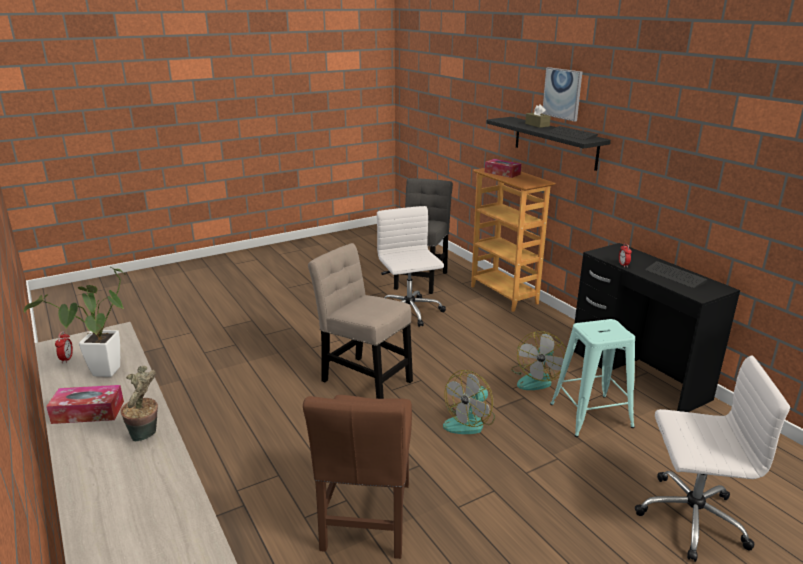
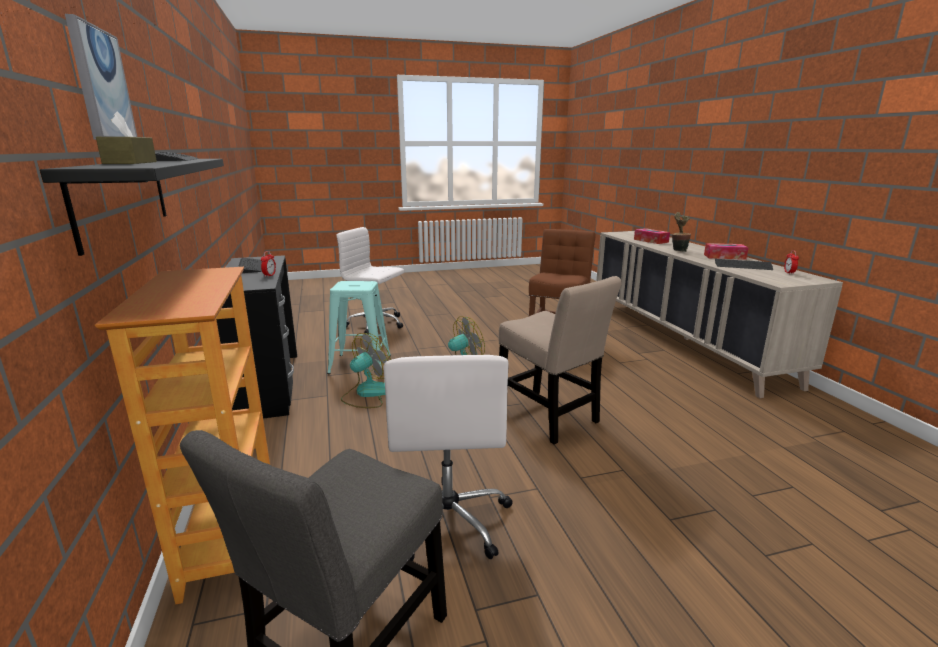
camera: 165 degrees left, 5 degrees down
(103, 375) = (743, 266): potted plant -> keyboard
(502, 173) = (183, 297): tissue box -> tissue box (651, 241)

